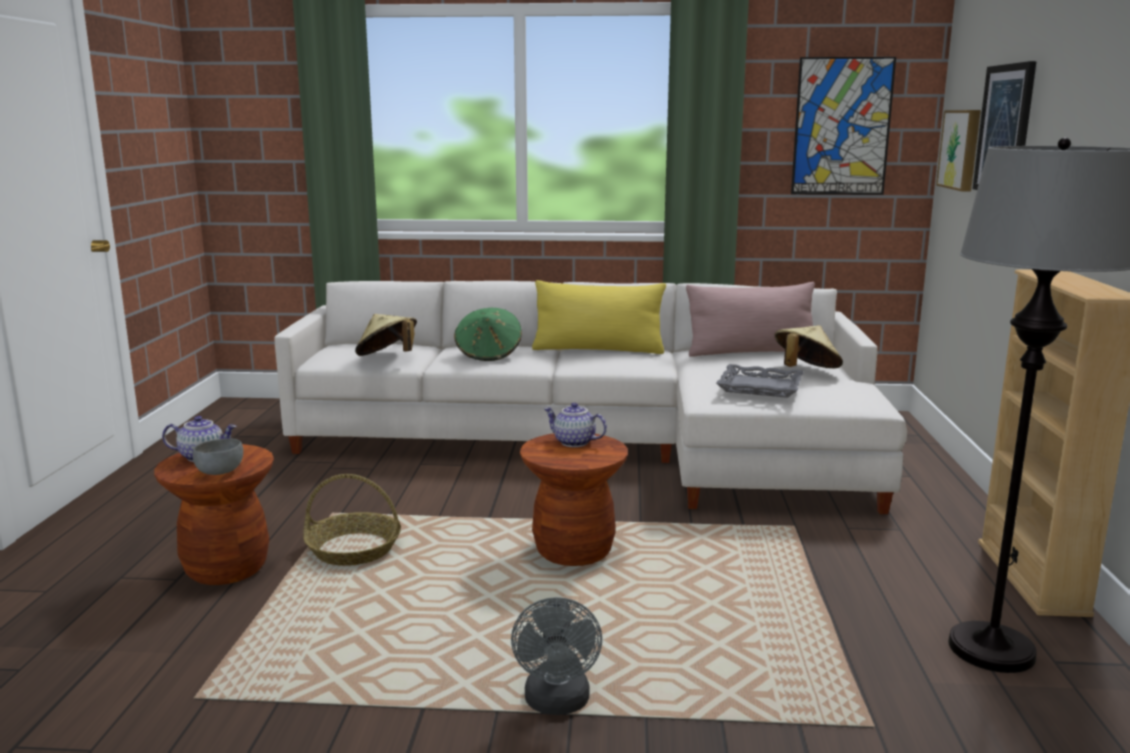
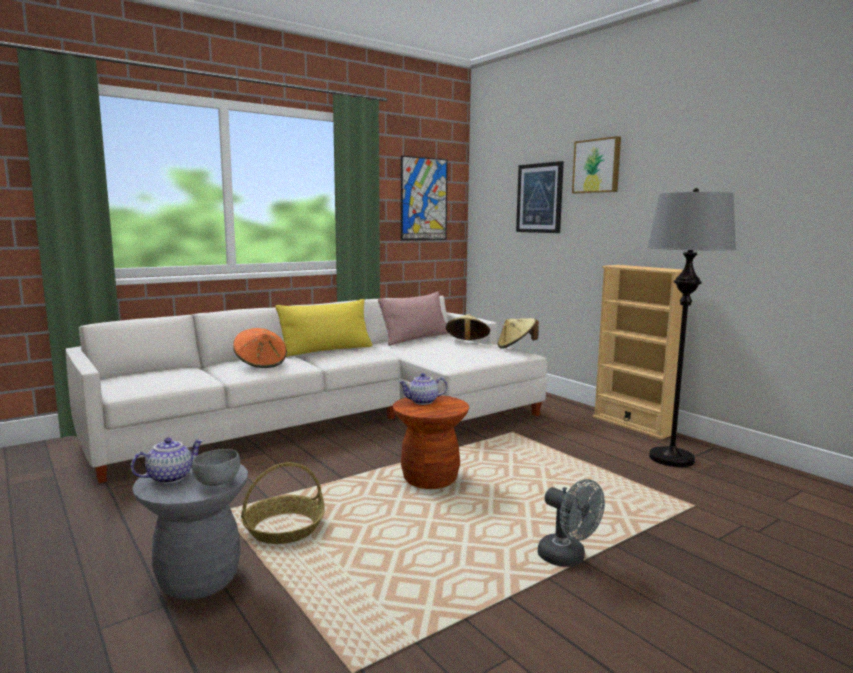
camera: 40 degrees left, 5 degrees down
(226, 568) = (199, 580): brown stool -> grey stool
(387, 357) = (184, 378): beige hat -> beige hat (516, 347)
(489, 354) = (261, 364): green hat -> orange hat
(760, 387) = (465, 353): grey tray -> none
(962, 149) = (496, 211): picture -> picture (597, 166)

